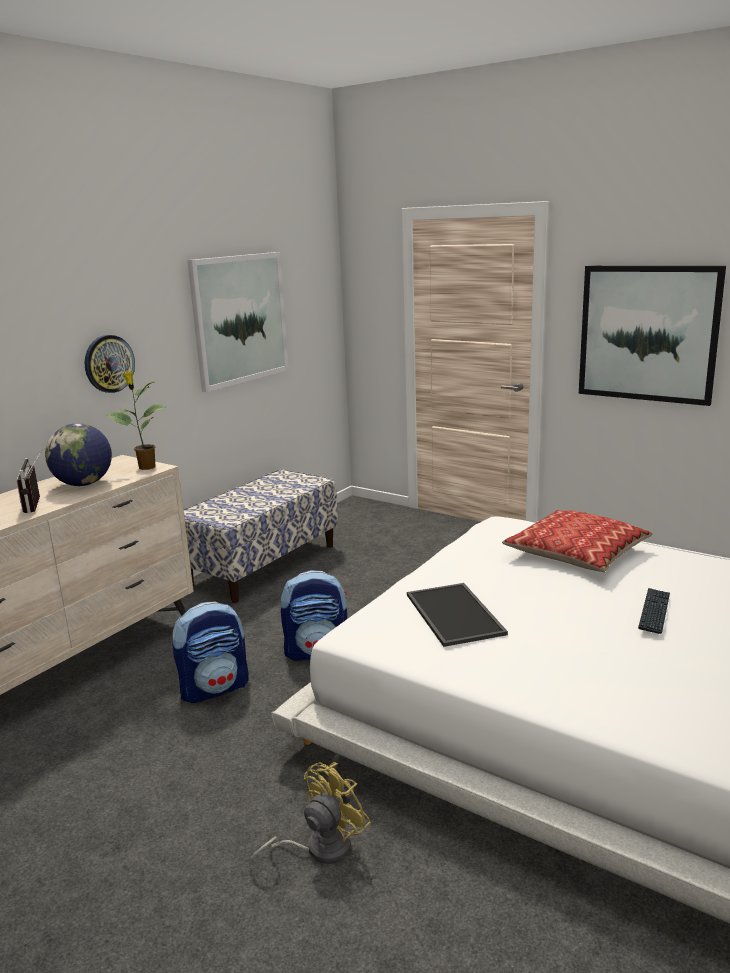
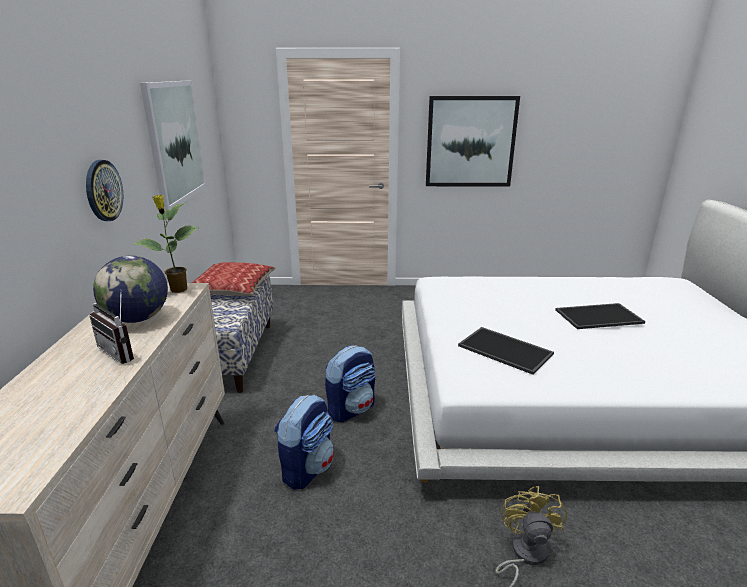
camera: 35 degrees left, 5 degrees up
(576, 553) = (508, 291): pillow -> pillow (232, 288)
(654, 611) = (598, 316): keyboard -> tray

